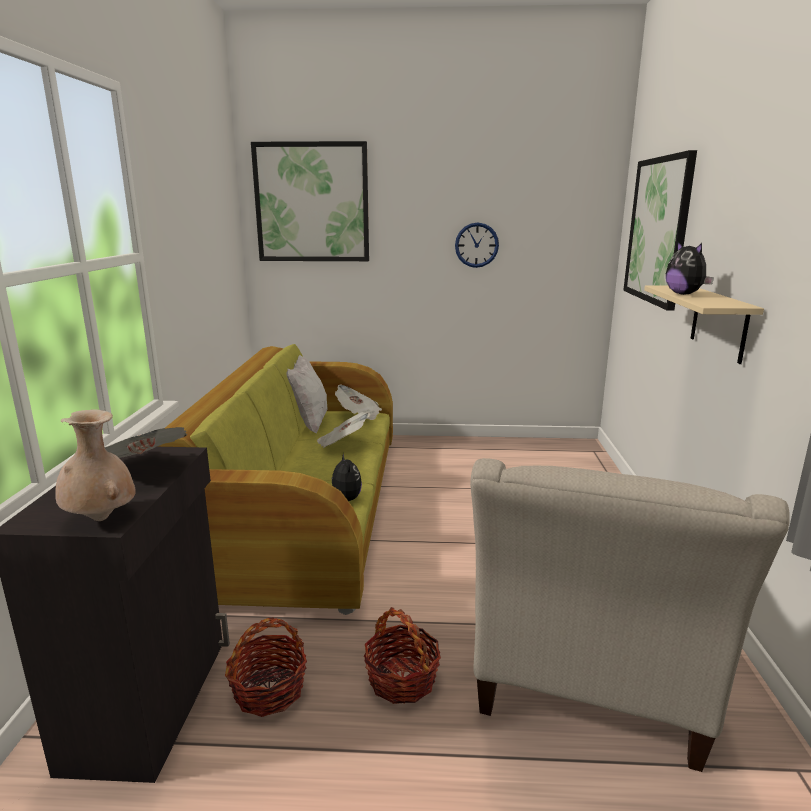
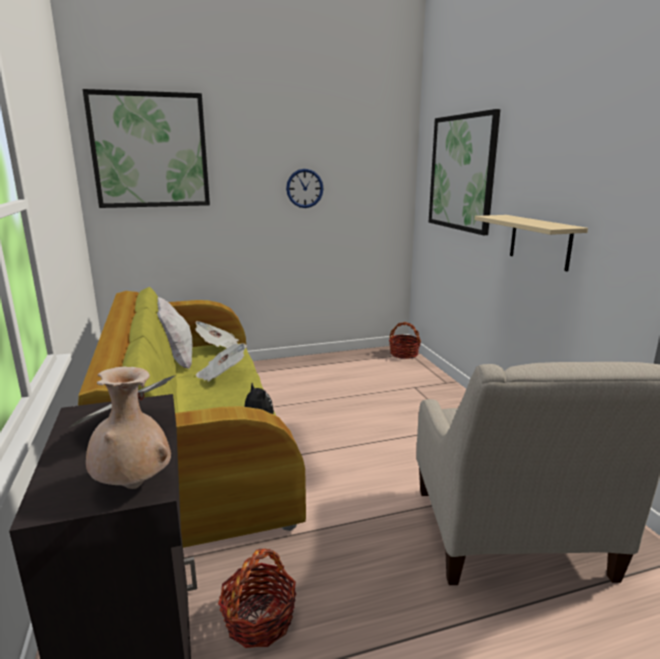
camera: 20 degrees left, 0 degrees up
(401, 679) = (371, 575): basket -> basket (404, 354)
(684, 294) = (517, 221): plush toy -> none

